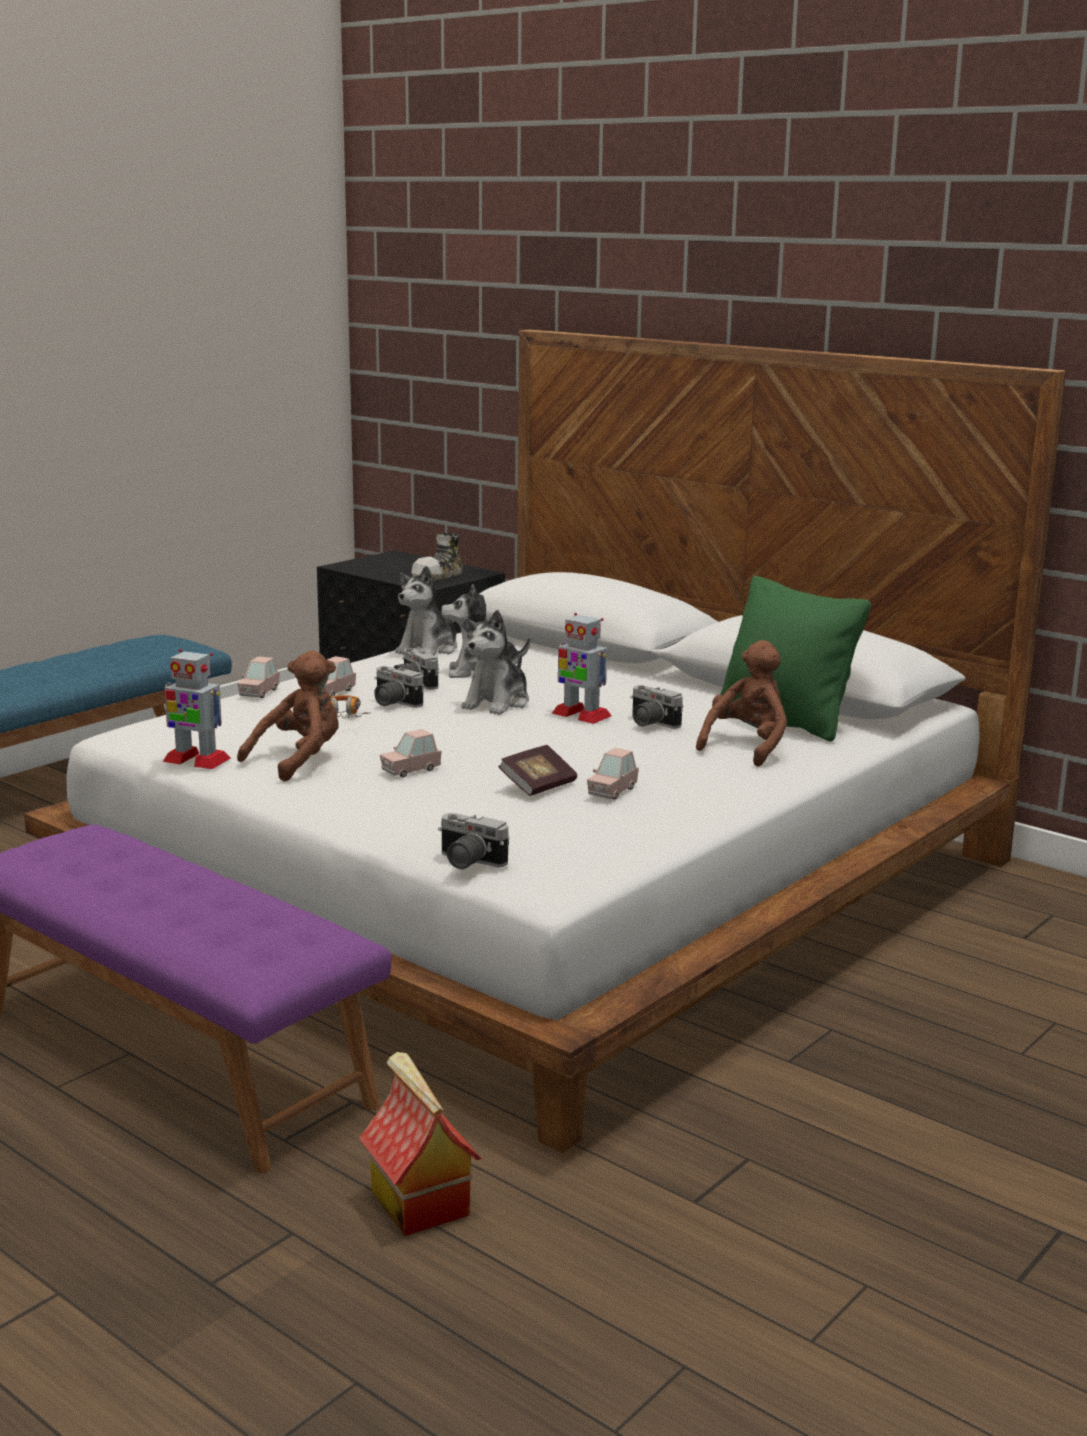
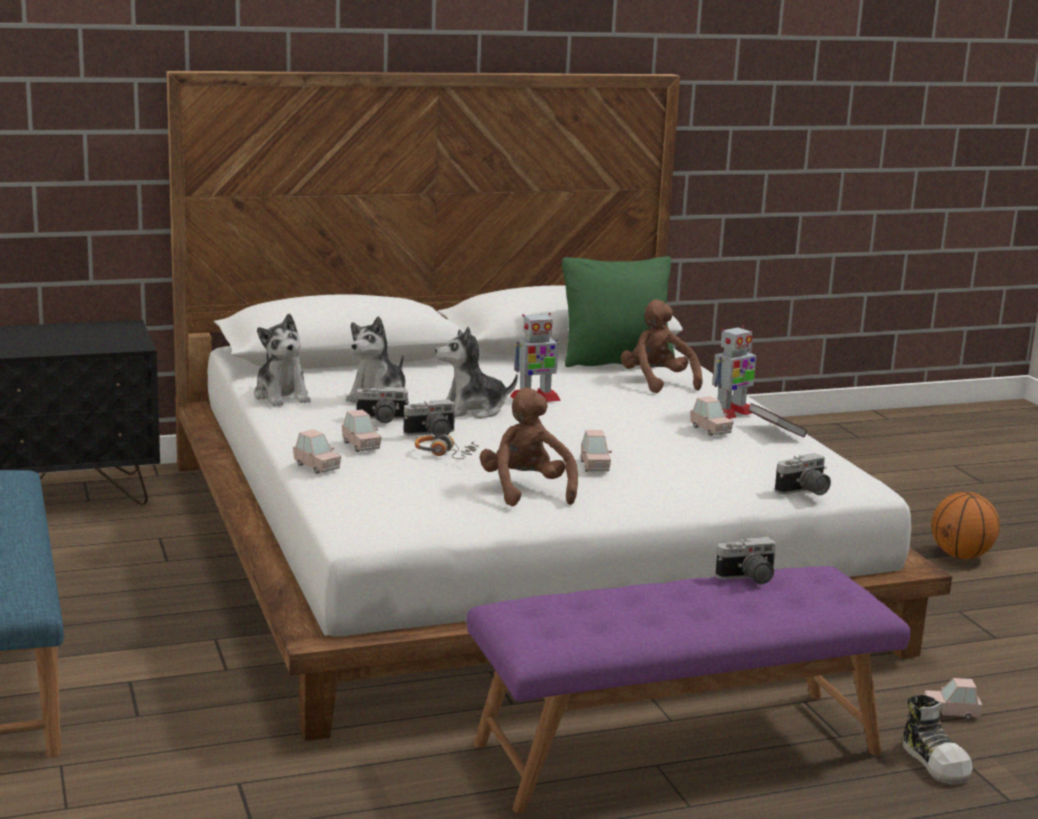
camera: 60 degrees left, 0 degrees up
(196, 760) = (482, 519): toy robot -> toy robot (730, 413)
(417, 1202) = (950, 713): toy house -> pink toy car
(438, 575) = (109, 336): shoe -> shoe (935, 761)
(497, 703) = (472, 410): plush toy -> plush toy turned 105 degrees clockwise
(538, 786) = (672, 444): book -> book (775, 433)
(649, 723) = (577, 389): camera -> camera (748, 579)
(949, 1129) = (961, 556): none -> basketball

